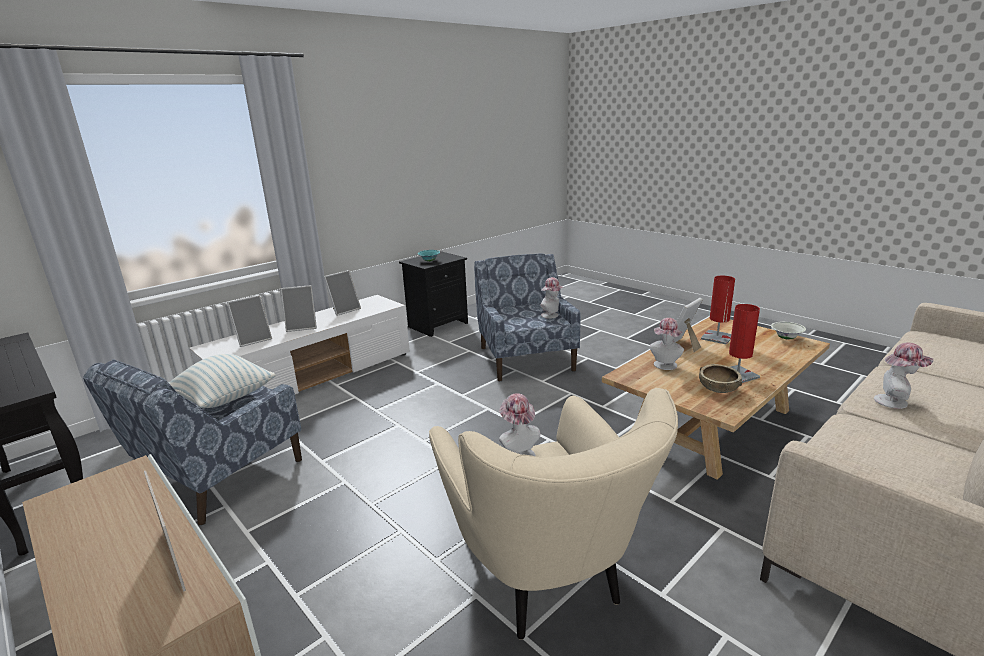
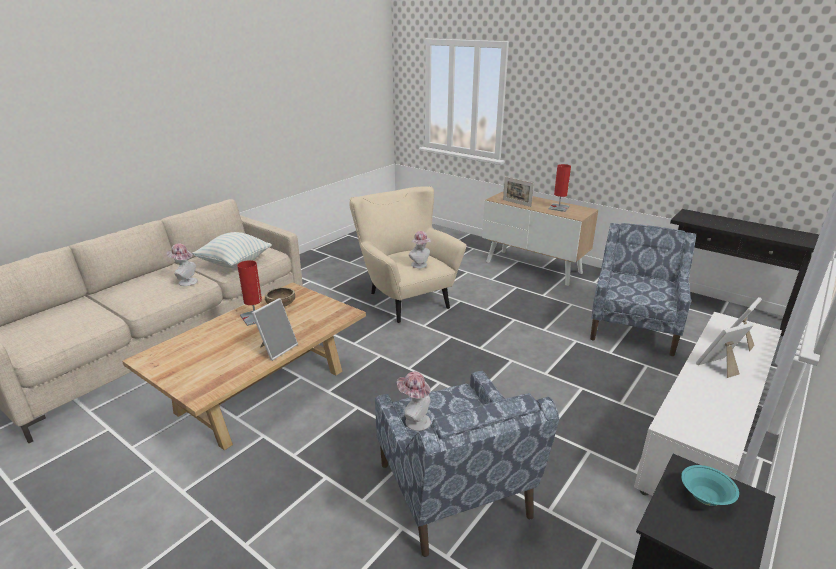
camera: 170 degrees right, 5 degrees up
(225, 399) = (645, 291): pillow -> pillow (235, 263)
(344, 310) = (722, 408): picture frame -> none
(665, 366) = (309, 323): hat -> none
(717, 337) = (230, 363): red table lamp -> red table lamp (559, 208)
(786, 338) = (157, 365): white bowl -> none

